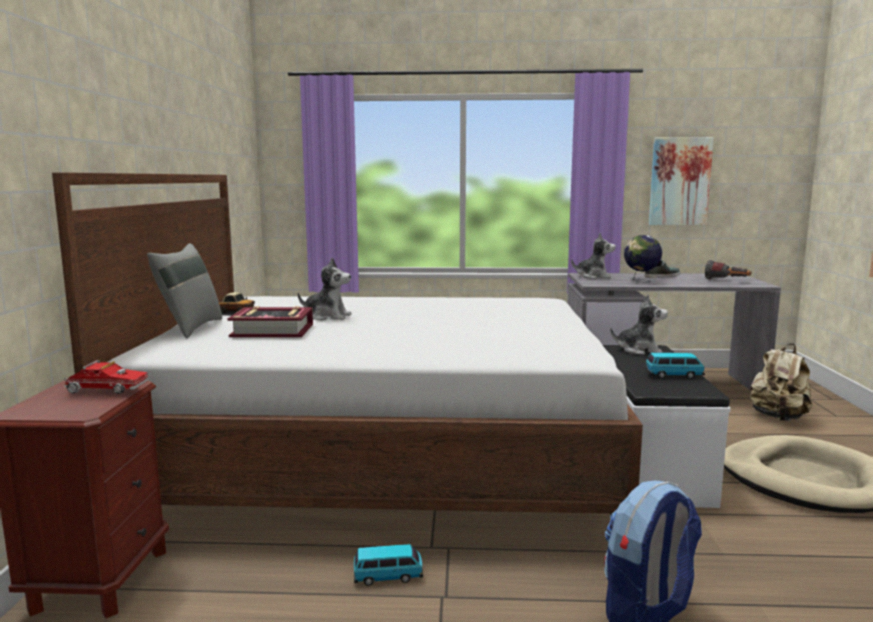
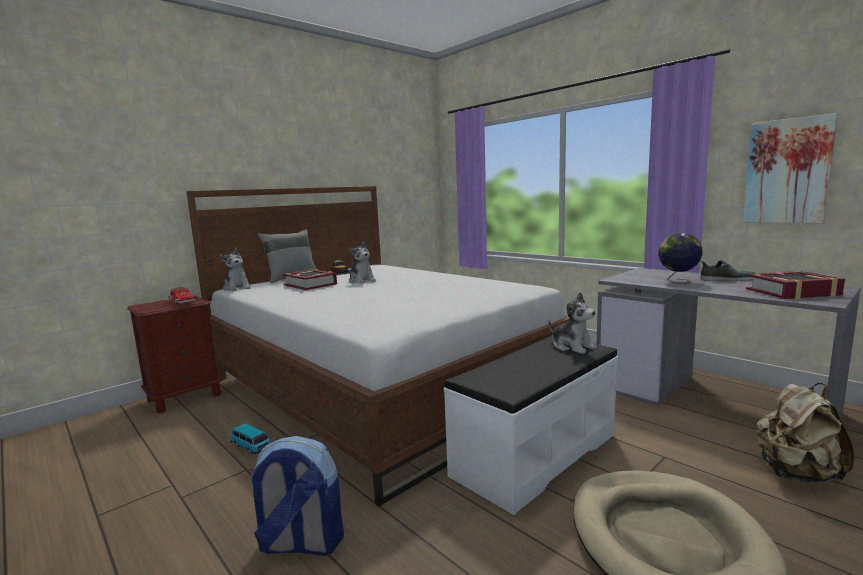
camera: 45 degrees right, 0 degrees up
(593, 277) = (646, 273): plush toy -> plush toy (237, 288)
(674, 375) = (528, 373): toy car -> none
(727, 281) = (792, 292): flashlight -> book

